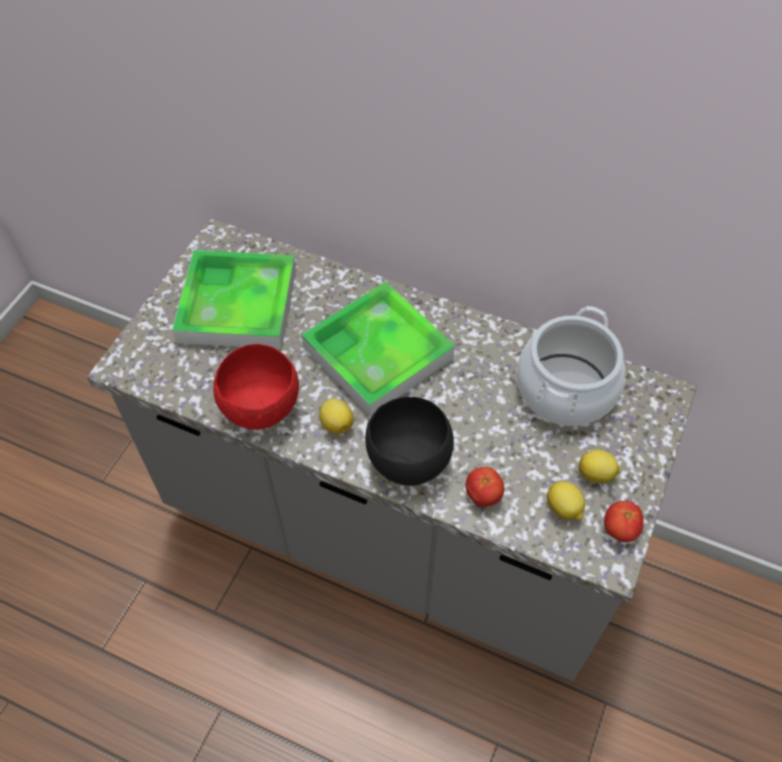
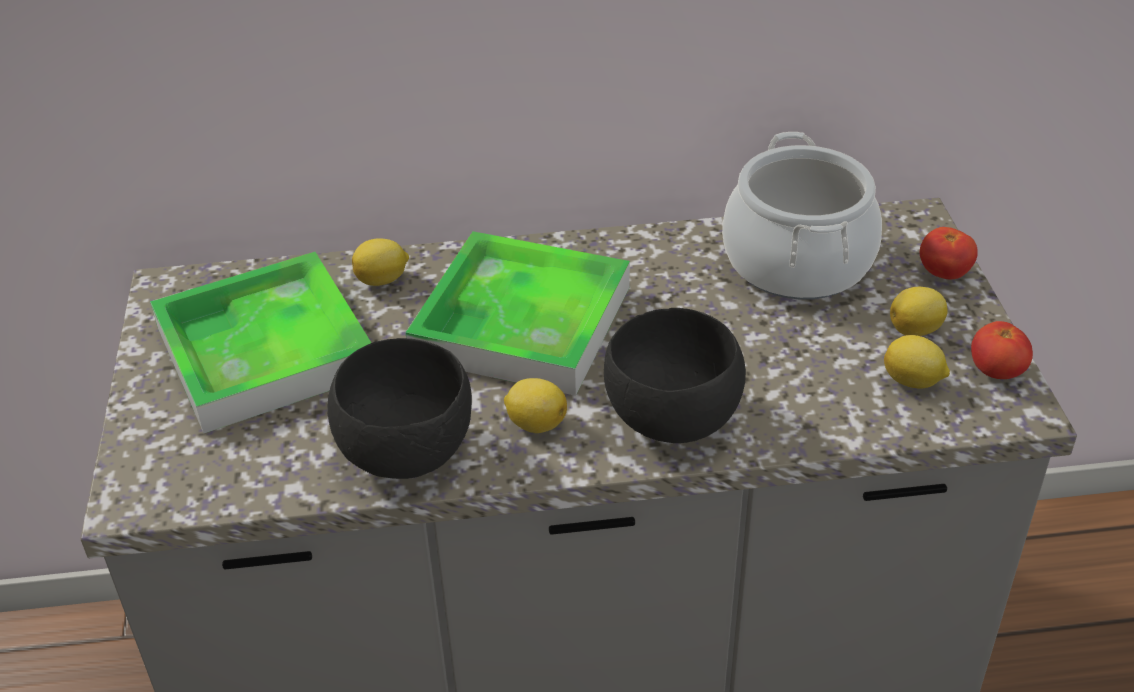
camera: 30 degrees left, 15 degrees down
(263, 407) = (409, 451): red bowl -> black bowl
(326, 286) = (383, 280): none -> lemon
(483, 495) = (803, 413): tomato -> tomato (944, 273)

